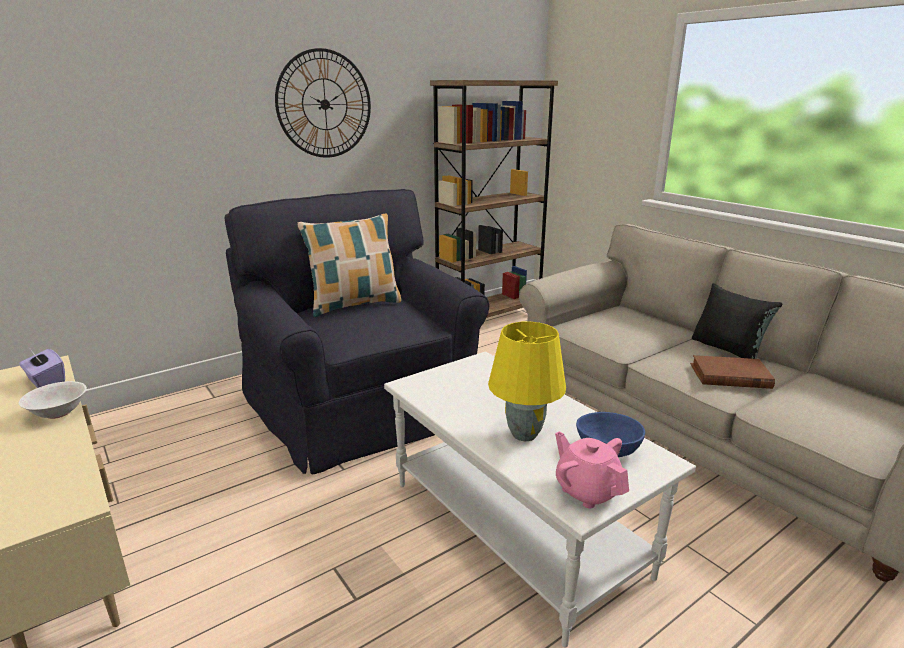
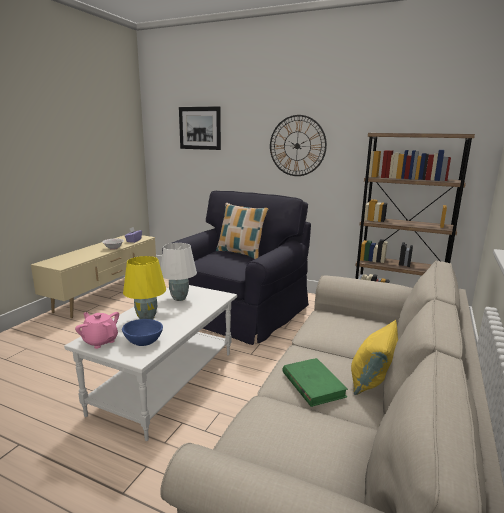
camera: 60 degrees right, 5 degrees down
(96, 71) = (200, 128): none -> picture
(462, 394) = (179, 298): none -> white table lamp
(587, 491) = (100, 341): pink teapot -> pink teapot turned 75 degrees counterclockwise
(727, 349) = (372, 380): black pillow -> yellow pillow
(729, 376) = (313, 384): brown book -> green book

